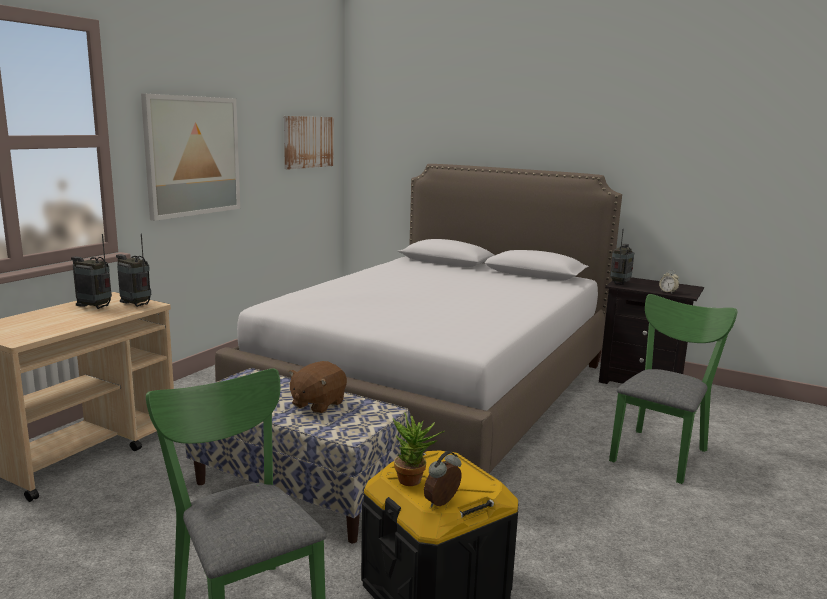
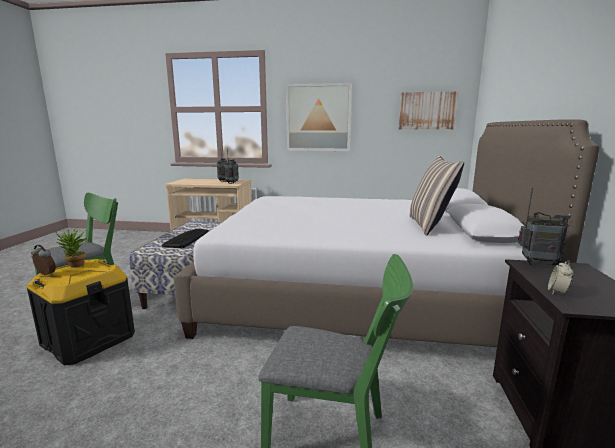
camera: 70 degrees right, 0 degrees up
(317, 404) = (186, 239): brown plush toy -> keyboard
(506, 280) = (430, 225): none -> pillow

